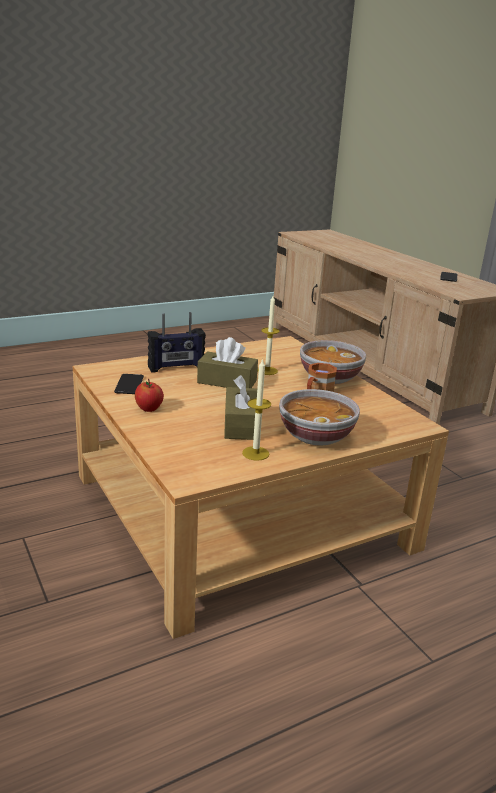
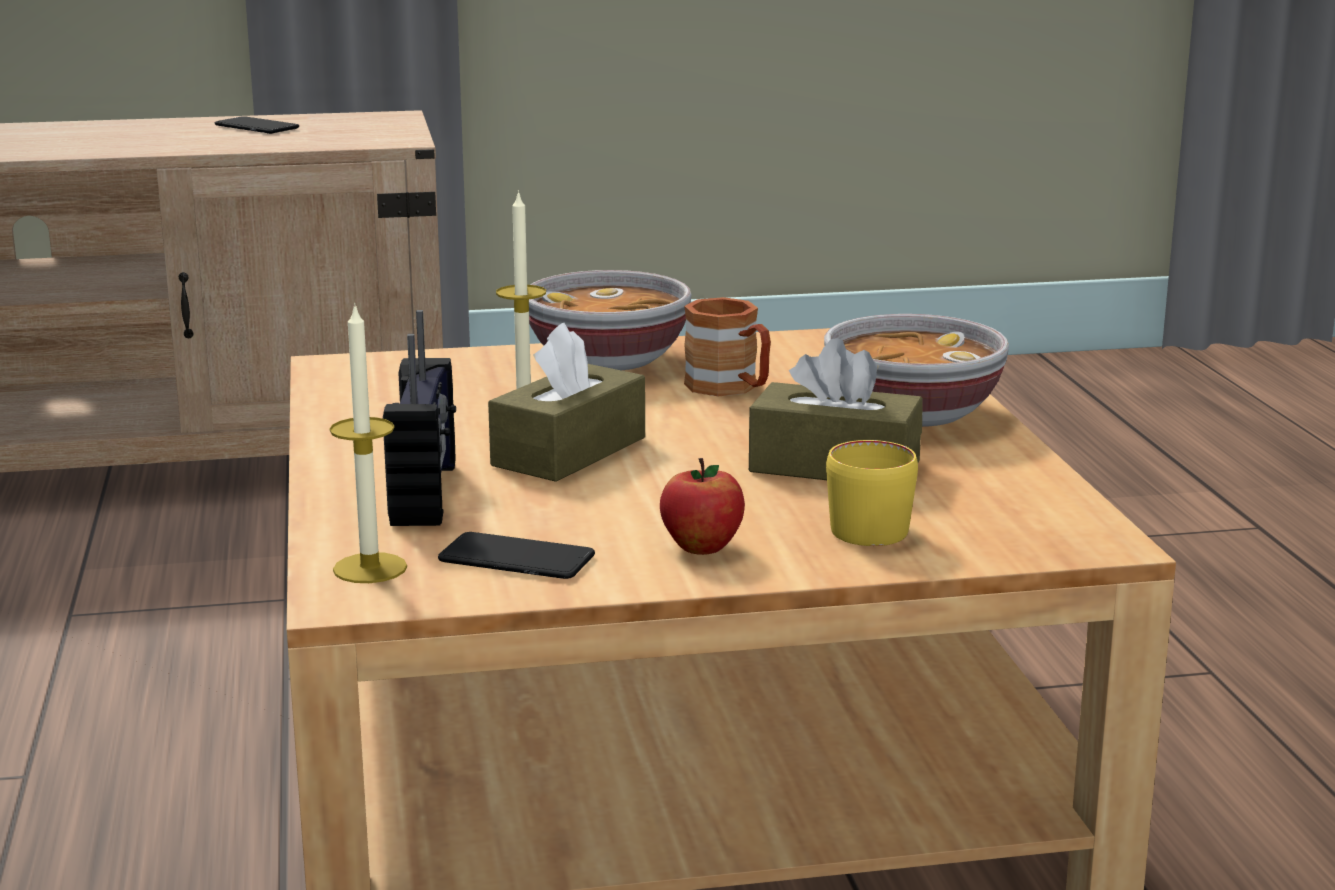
camera: 70 degrees left, 5 degrees down
(184, 434) = (867, 524): none -> yellow mug
(255, 453) = (982, 470): candle -> candle (370, 568)

